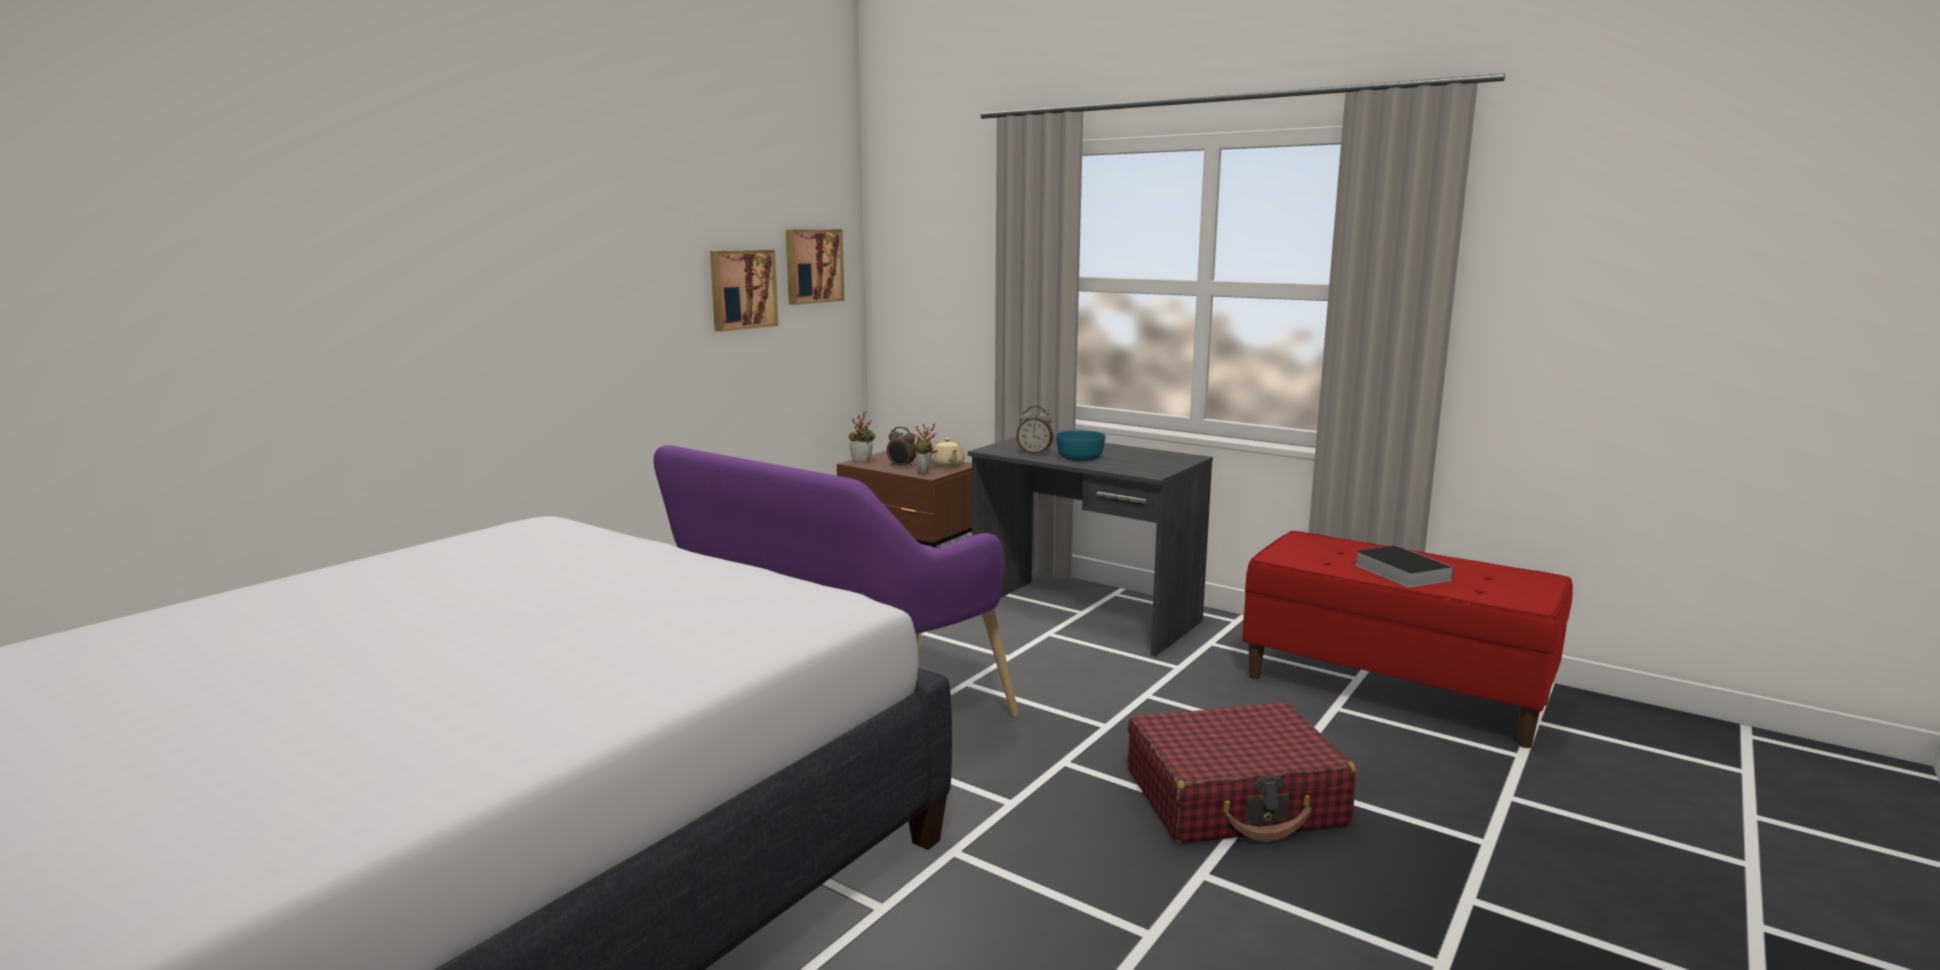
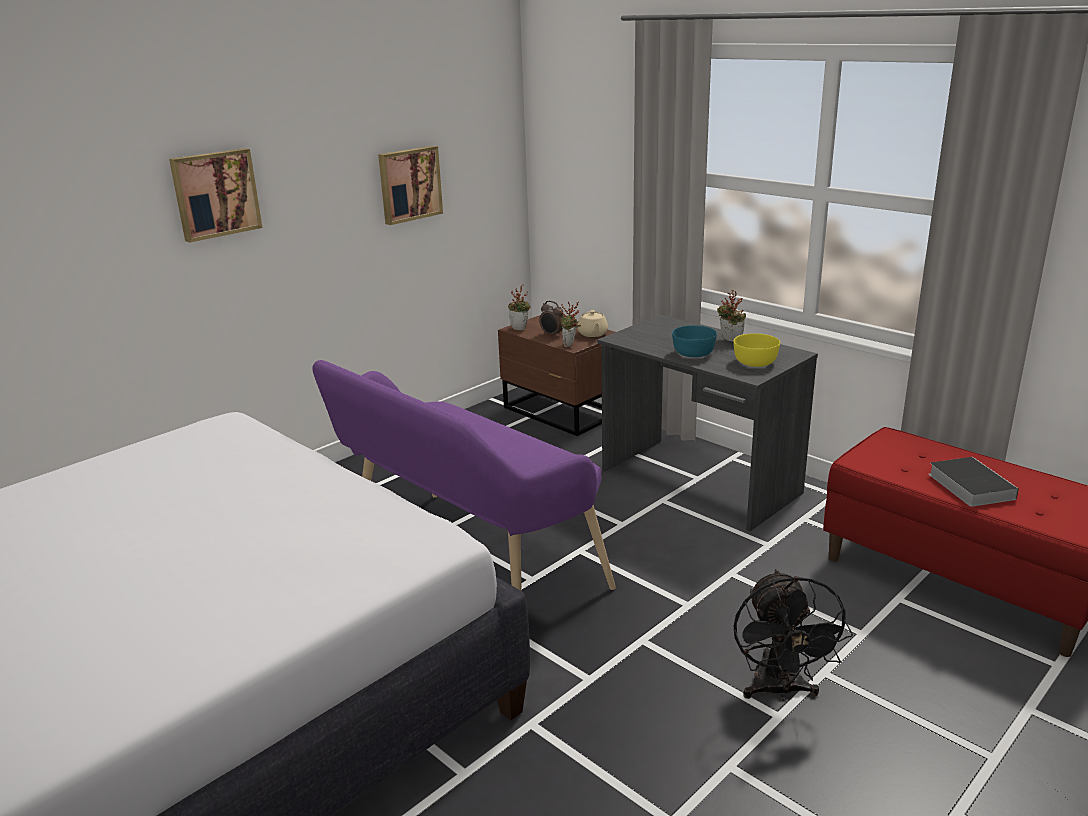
camera: 10 degrees right, 10 degrees up
(812, 266) = (475, 154): picture -> picture (215, 194)
(1034, 453) = (655, 344): alarm clock -> none
(1114, 449) = (729, 340): none -> potted plant
(1150, 464) = (755, 362): none -> yellow bowl
(1235, 799) = (779, 691): red suitcase -> black fan

